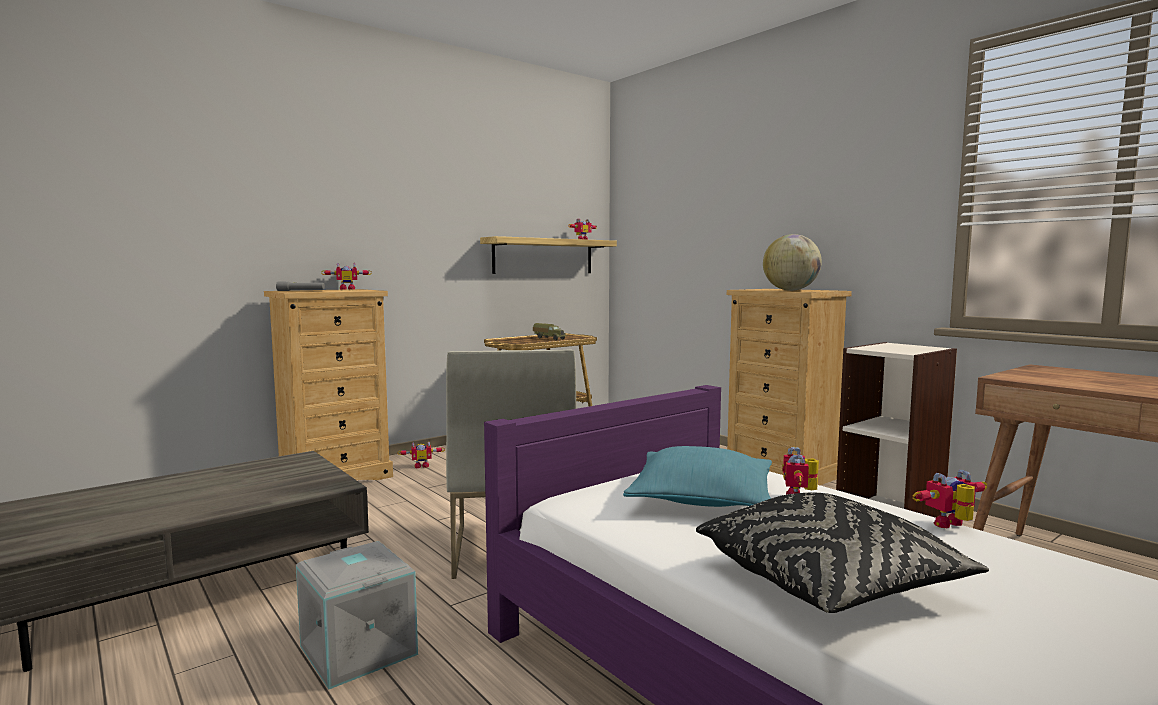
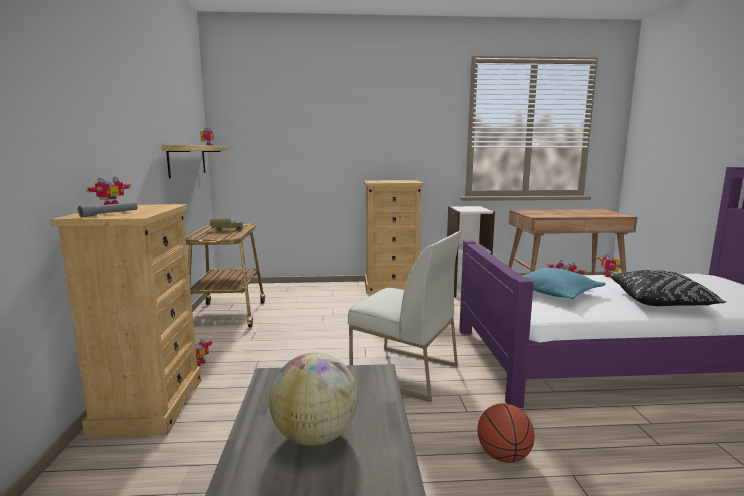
camera: 55 degrees left, 5 degrees up
(356, 651) = (504, 456): grey storage box -> basketball
(790, 290) = (399, 181): globe -> globe (315, 436)

